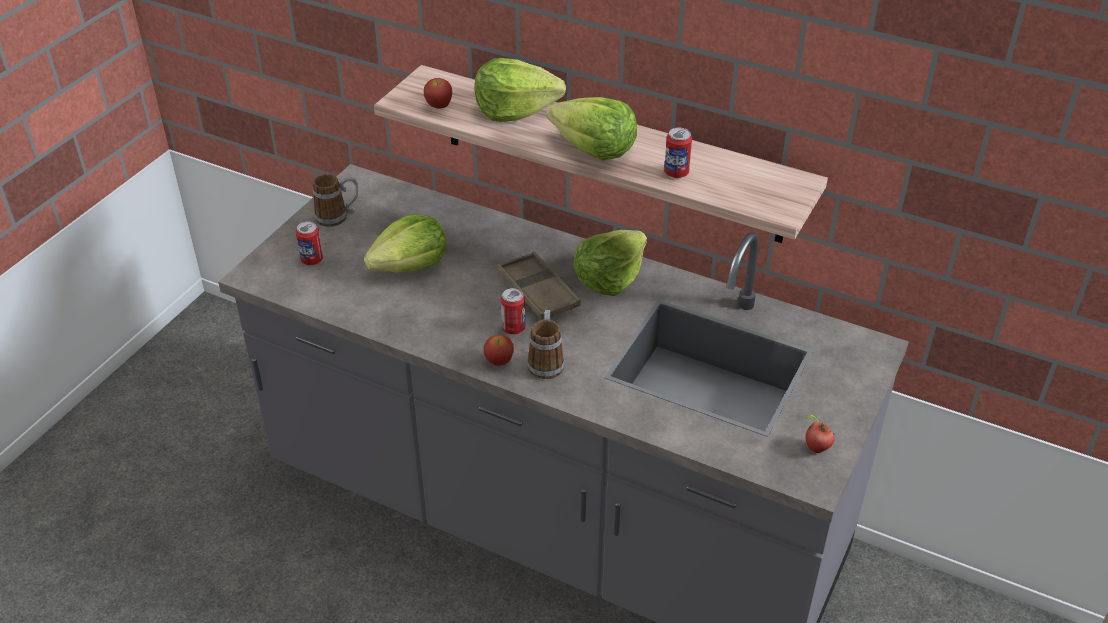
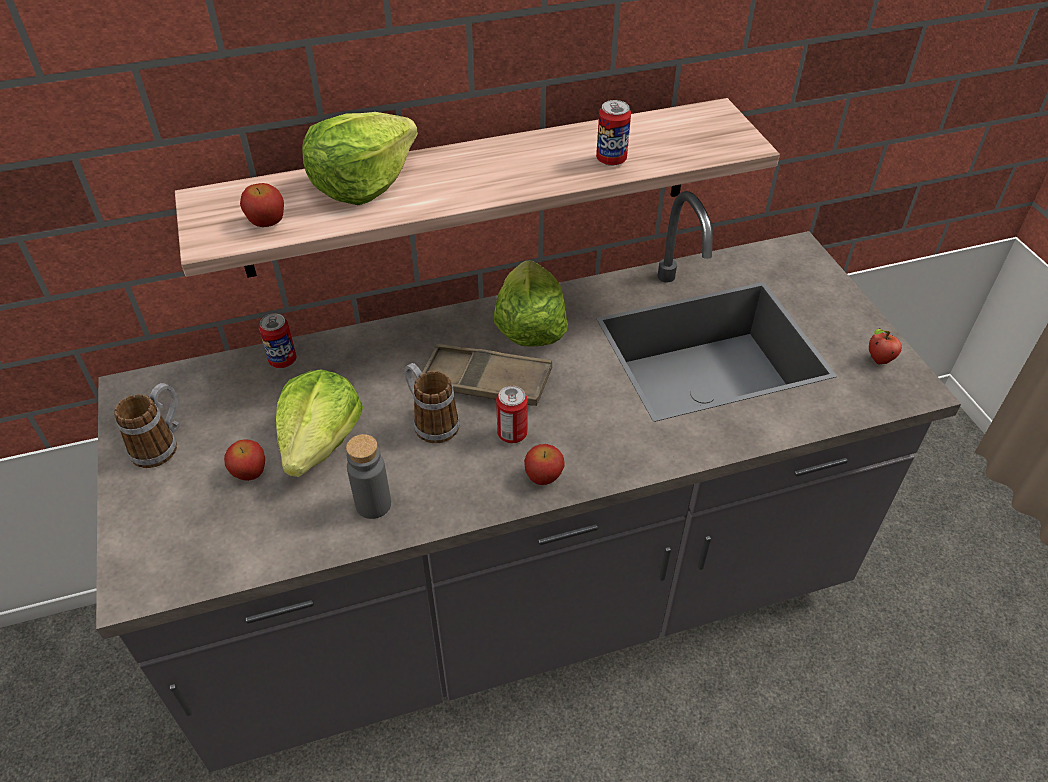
camera: 45 degrees left, 5 degrees up
(312, 260) = (193, 515): can -> can (283, 360)
(360, 257) = (249, 472): none -> apple
(396, 313) = (373, 504): none -> grey bottle
(546, 361) = (585, 444): mug -> mug (430, 421)
(594, 149) = (503, 179): lettuce -> none

